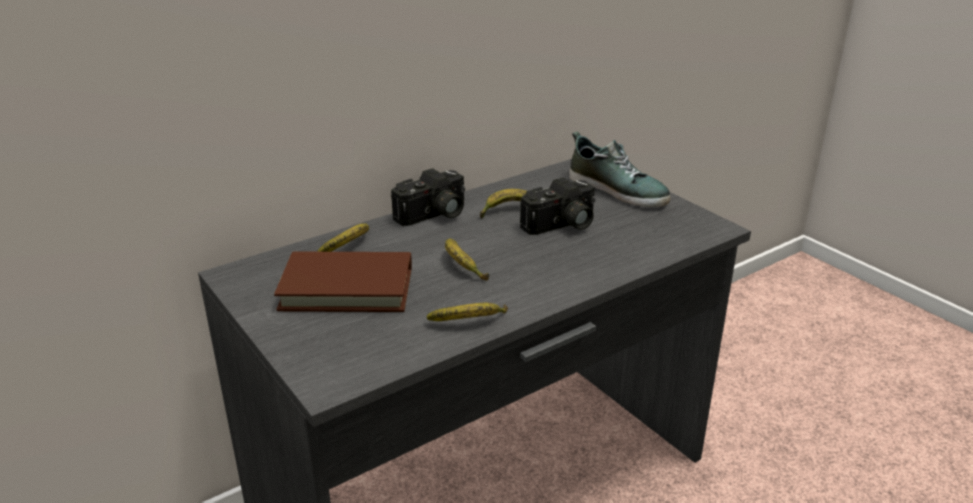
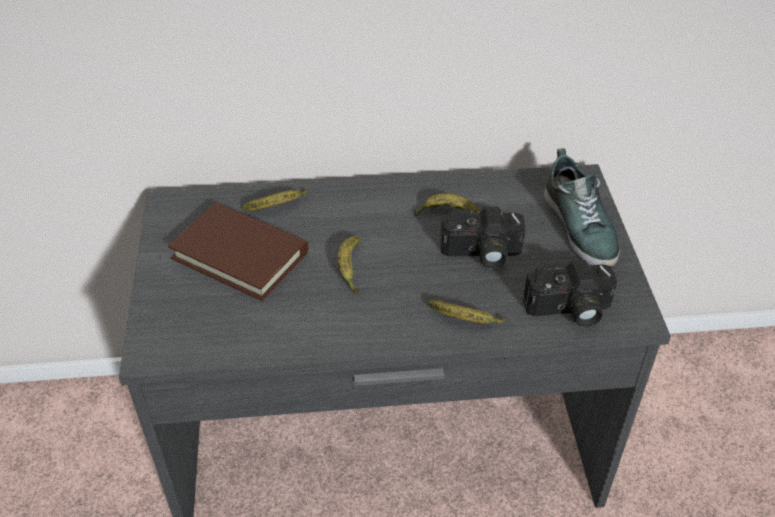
camera: 30 degrees right, 15 degrees up
(433, 215) = (376, 196): camera -> camera (569, 310)
(470, 322) = (304, 336): banana -> banana (465, 321)

